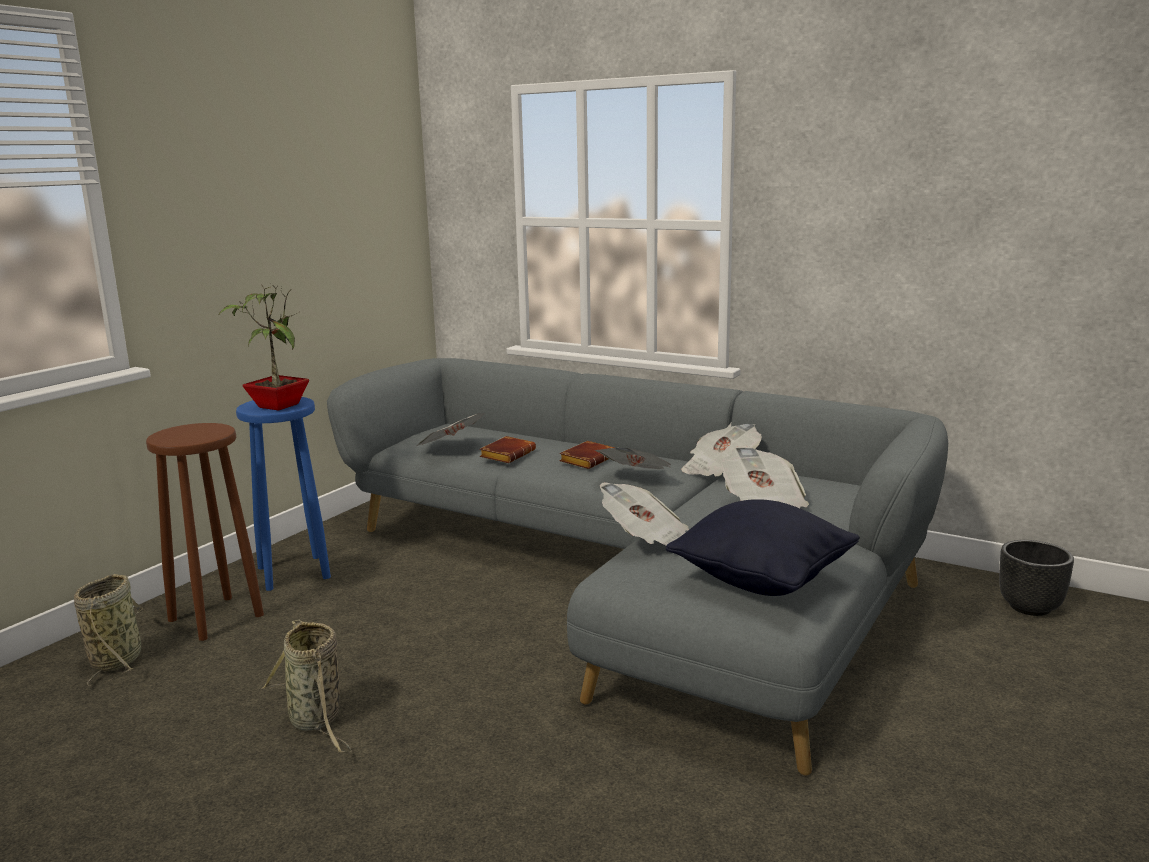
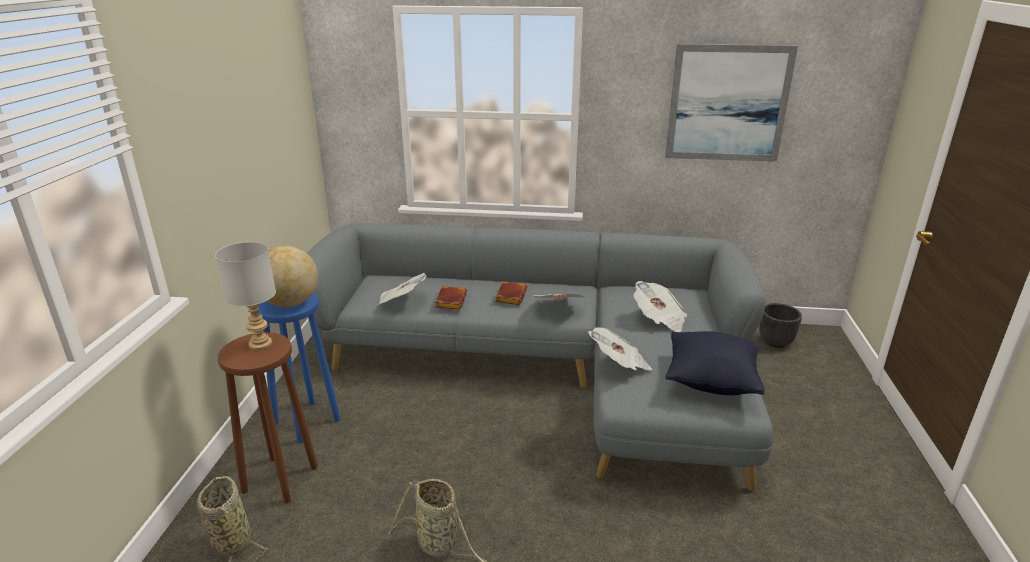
camera: 25 degrees left, 10 degrees up
(203, 430) = (261, 343): none -> grey table lamp
(276, 406) = (290, 303): potted plant -> globe
(719, 468) = (599, 289): newspaper -> none
(949, 202) = (728, 104): none -> picture

